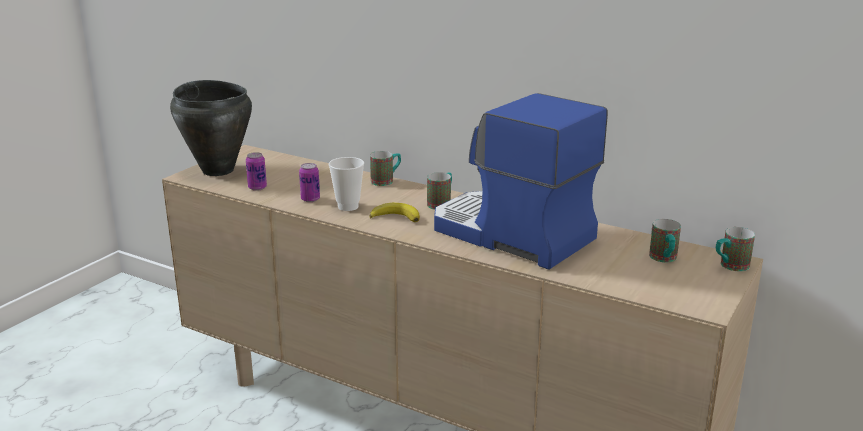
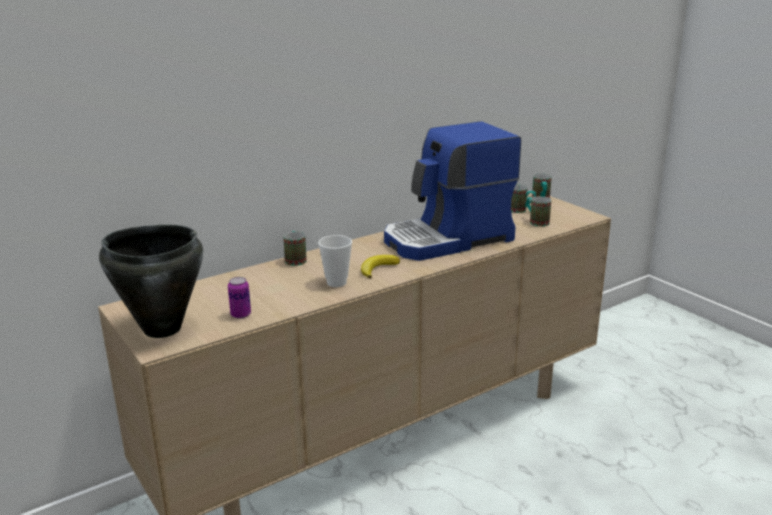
camera: 65 degrees left, 0 degrees up
(310, 199) = (301, 295): can -> none
(441, 203) = (368, 249): mug -> mug (536, 221)

